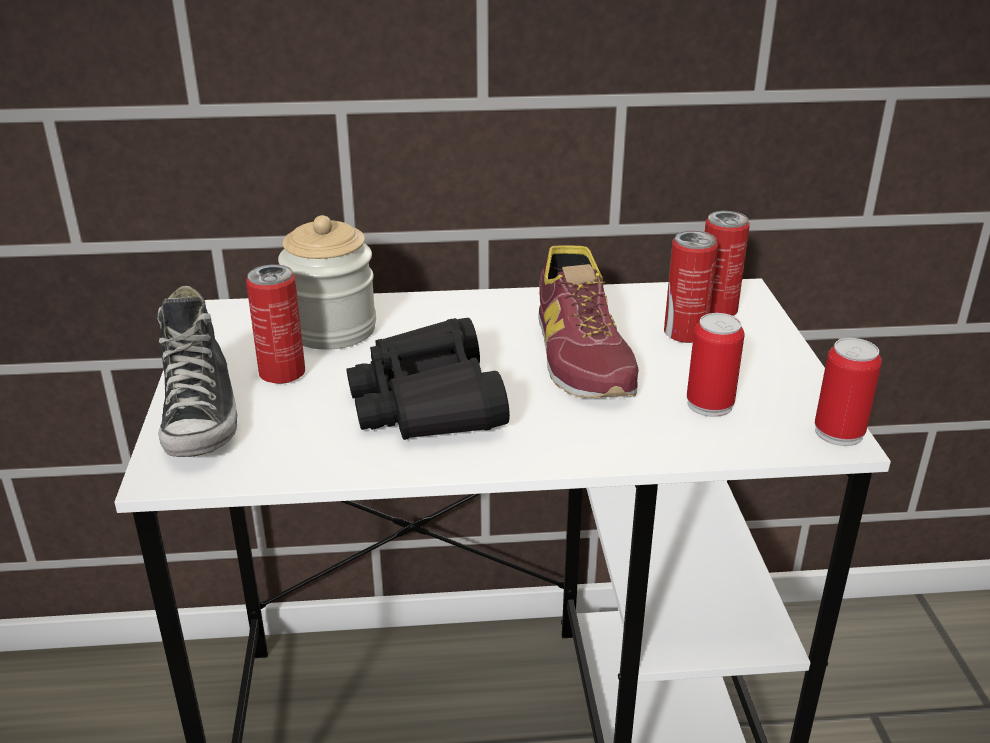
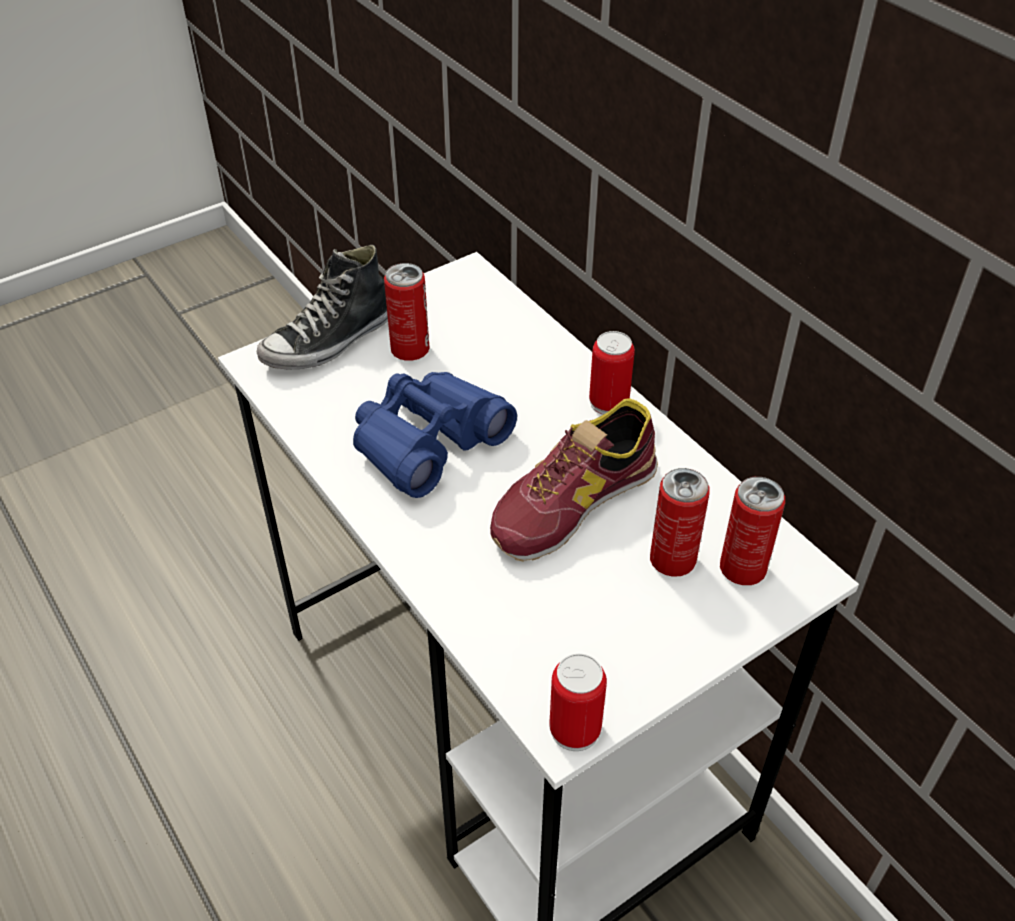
camera: 60 degrees right, 15 degrees up
(332, 329) = (493, 342): jar -> none
(427, 402) = (428, 442): black binoculars -> blue binoculars
(709, 404) = (555, 618): can -> can (608, 402)

